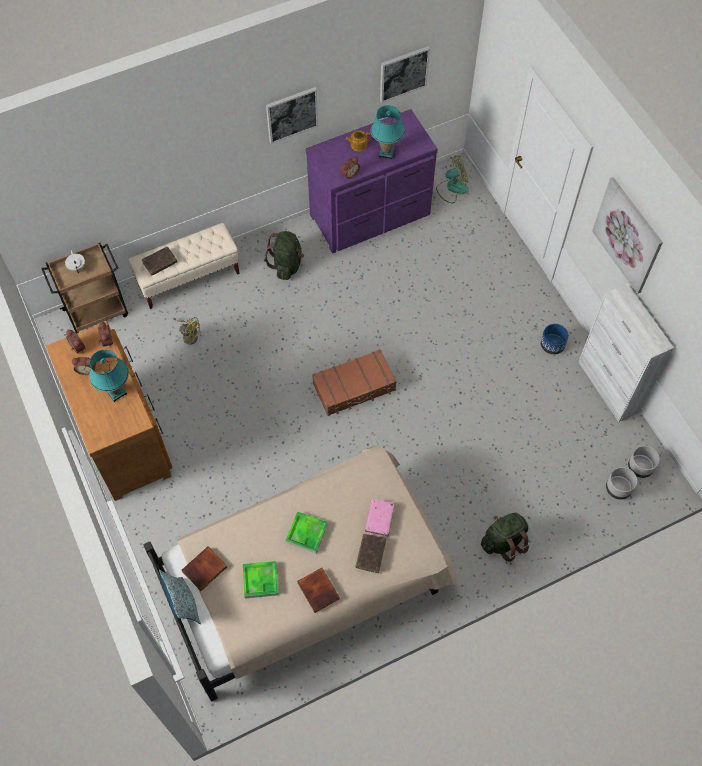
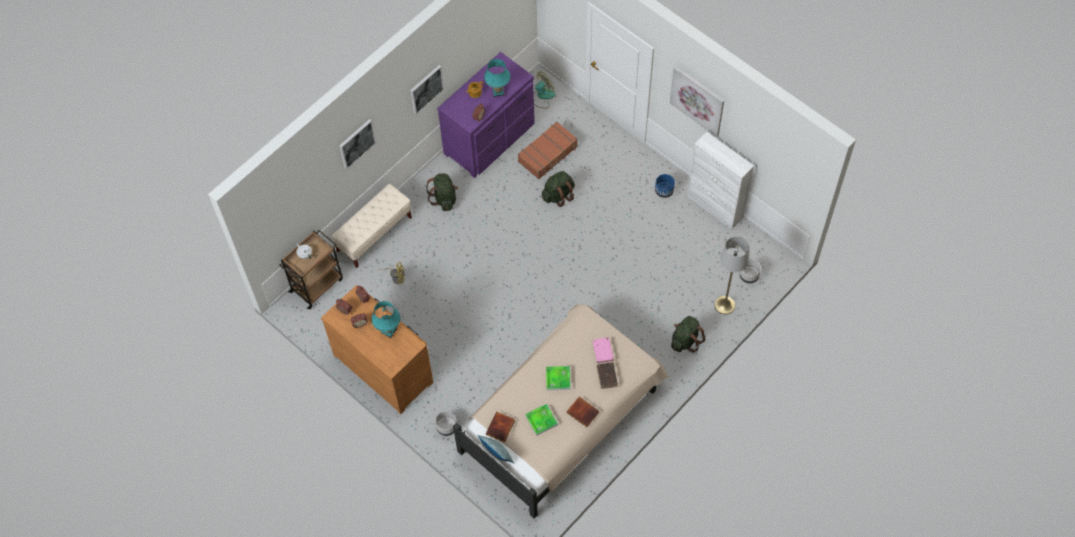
camera: 20 degrees left, 0 degrees up
(160, 263) = (357, 230): brown book -> none
(354, 387) = (536, 271): brown suitcase -> brown suitcase (548, 154)
(403, 73) = (492, 31): picture -> picture (357, 143)
(421, 307) = (558, 195): none -> green backpack
(572, 514) = (724, 305): none -> grey floor lamp
(640, 467) = (758, 256): grey planter -> grey planter (446, 427)

